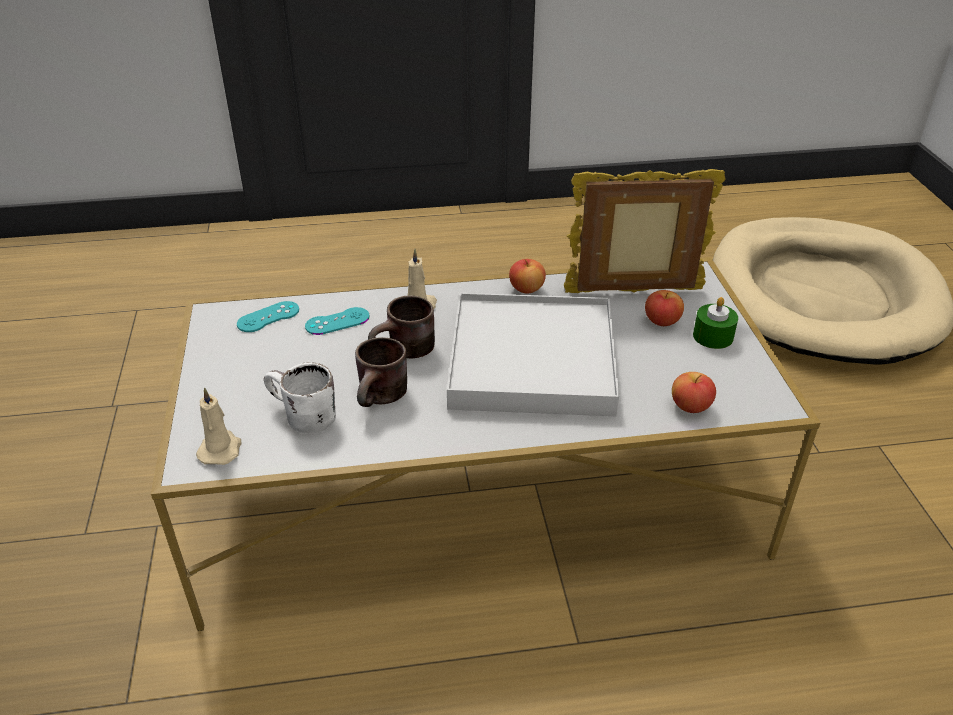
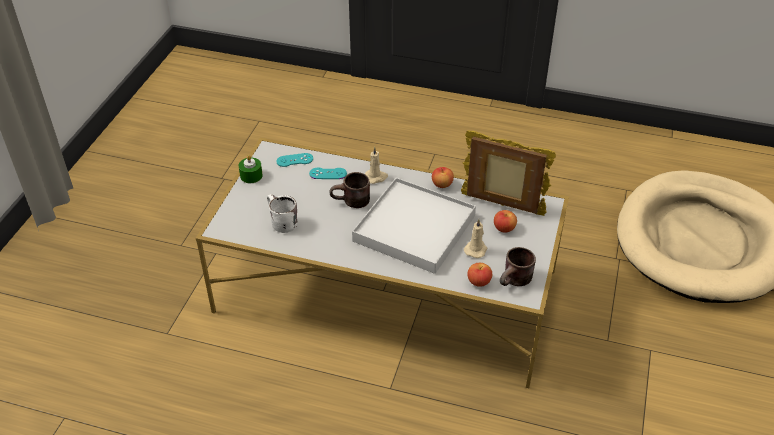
camera: 25 degrees right, 5 degrees up
(221, 449) = (235, 226): beige candle -> beige candle (476, 249)
(384, 398) = (325, 225): brown mug -> brown mug (516, 282)
(713, 336) = (526, 247): green candle -> green candle (251, 176)

